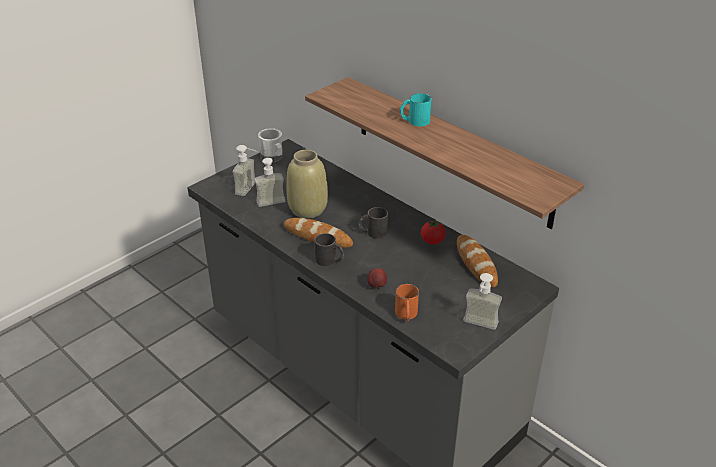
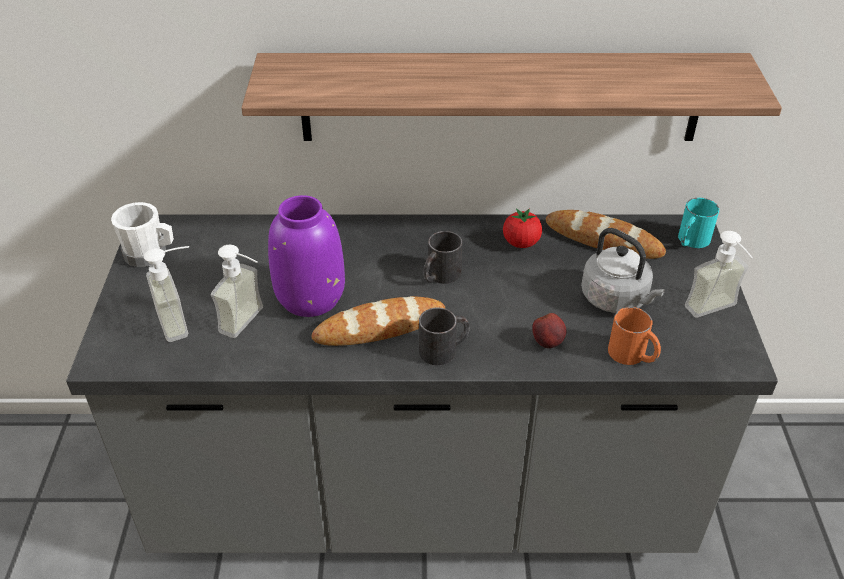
camera: 45 degrees left, 5 degrees up
(307, 209) = (309, 297): beige vase -> purple vase
(414, 121) = (453, 70): turquoise mug -> turquoise mug (690, 241)
(438, 290) = (617, 299): none -> grey kettle

